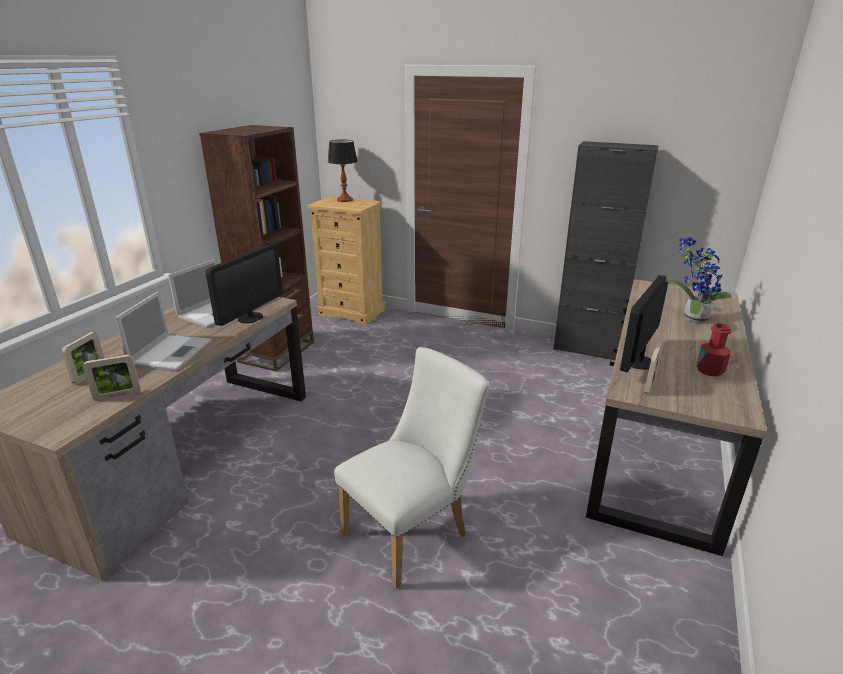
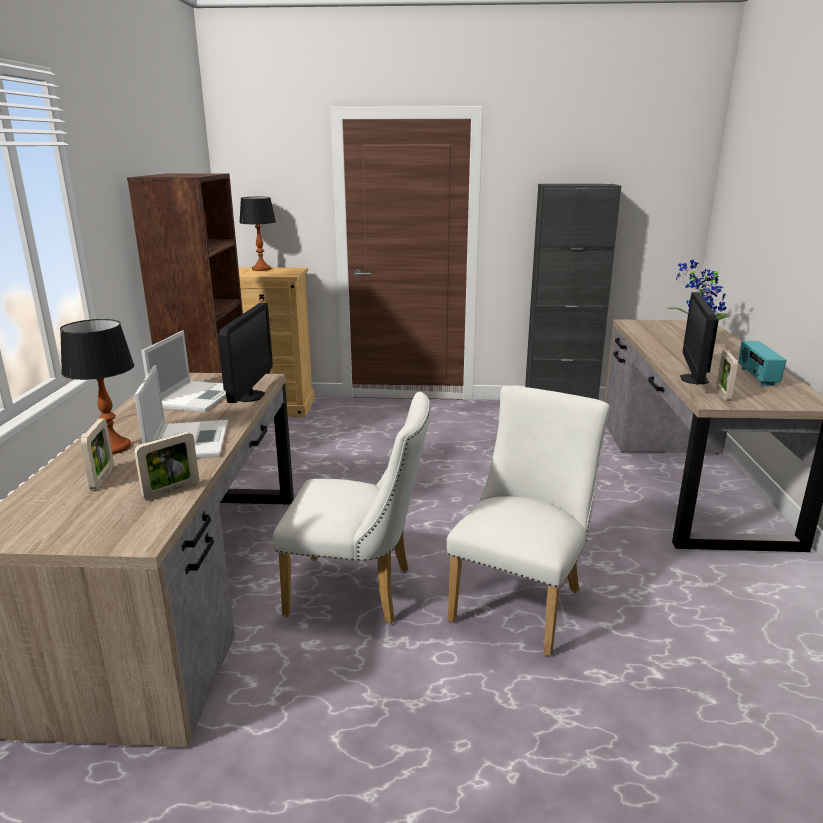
camera: 20 degrees left, 5 degrees down
(121, 349) = (113, 447): none -> table lamp
(296, 489) = (359, 591): none -> white chair
(709, 370) = (756, 377): red bottle -> radio

